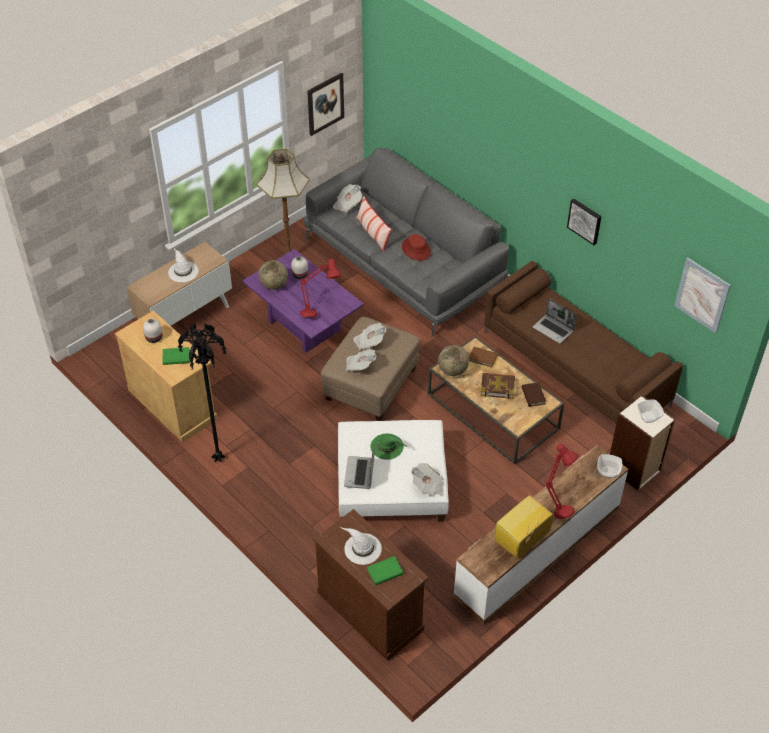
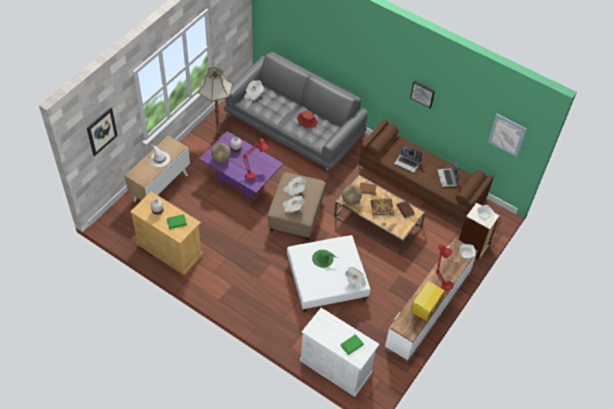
camera: 15 degrees left, 5 degrees up
(219, 458) = (211, 282): black floor lamp -> none
(325, 103) = (231, 29): picture -> picture (101, 131)
(360, 473) = (310, 280): laptop -> laptop (447, 178)
(362, 548) = (333, 332): white hat -> none
(370, 611) = (336, 366): brown cabinet -> white cabinet
(373, 233) = (275, 112): pillow -> none

